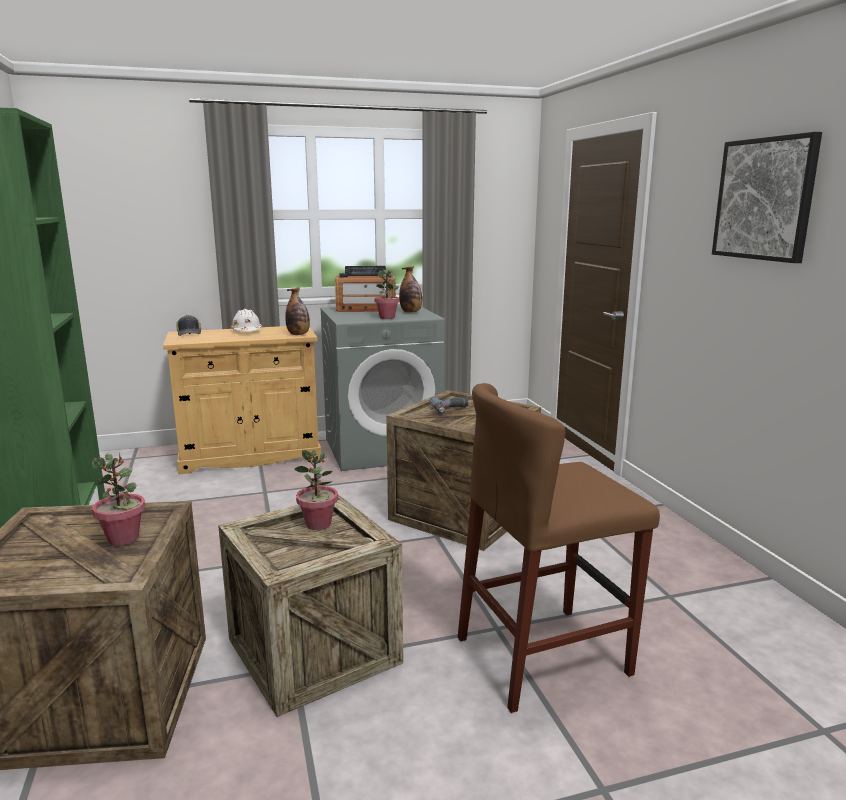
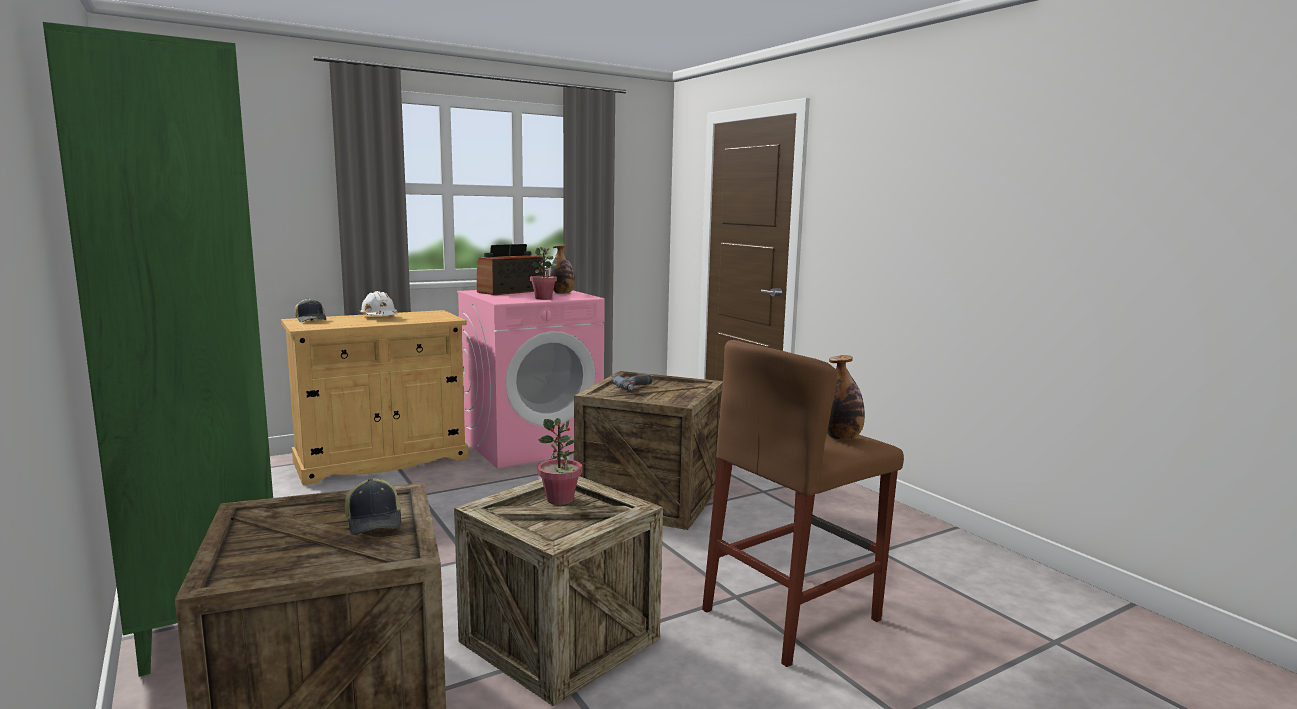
camera: 15 degrees left, 5 degrees down
(124, 538) = (375, 521): potted plant -> cap
(298, 334) = (443, 318): bottle -> bottle (841, 438)
(366, 309) = (511, 291): radio -> radio turned 150 degrees clockwise
(382, 448) = (532, 444): grey washing machine -> pink washing machine
(764, 199) = (929, 177): picture -> none

